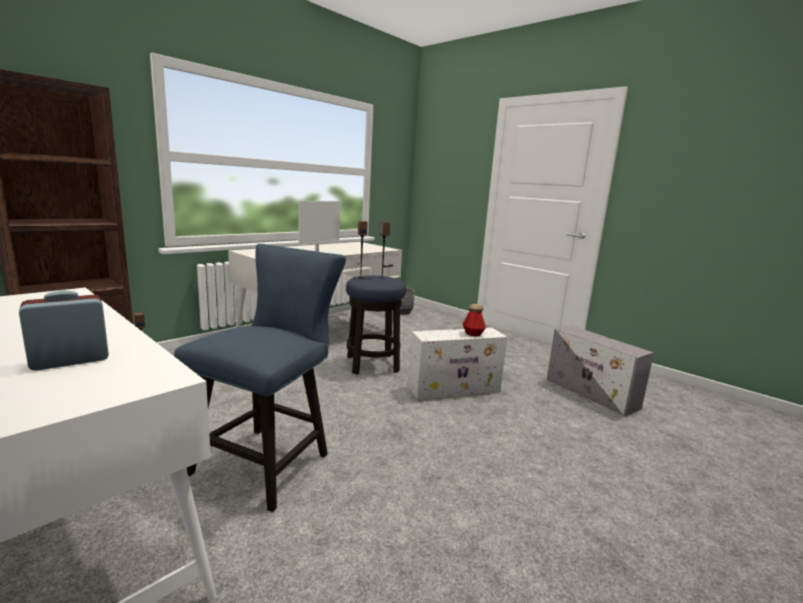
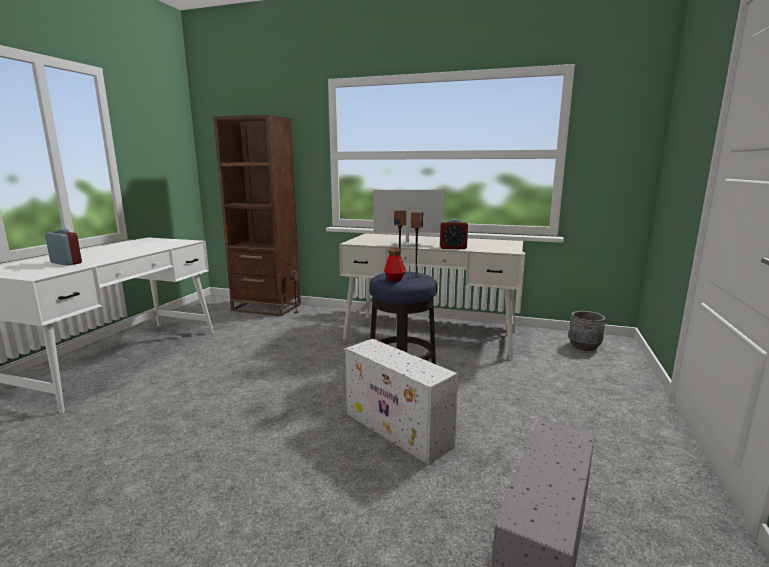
camera: 65 degrees right, 0 degrees up
(268, 460) = (201, 382): blue chair -> none
(355, 252) = (453, 248): none -> alarm clock
(473, 334) = (408, 366): bottle -> bottle (394, 279)

